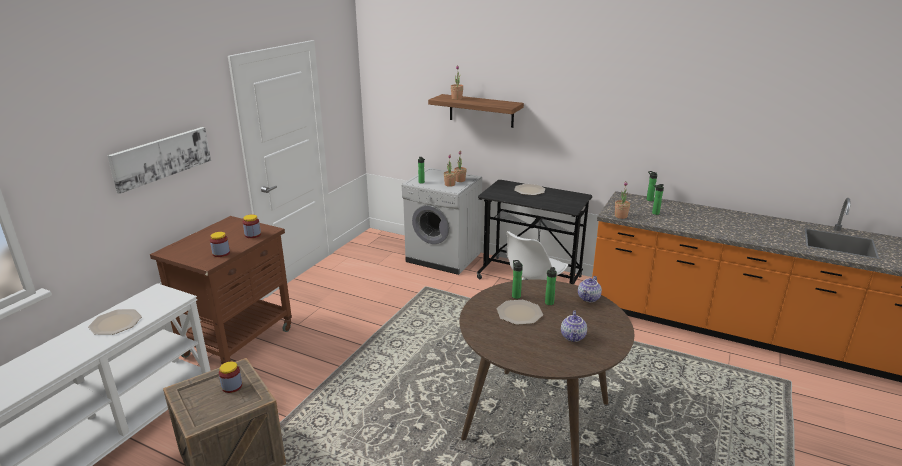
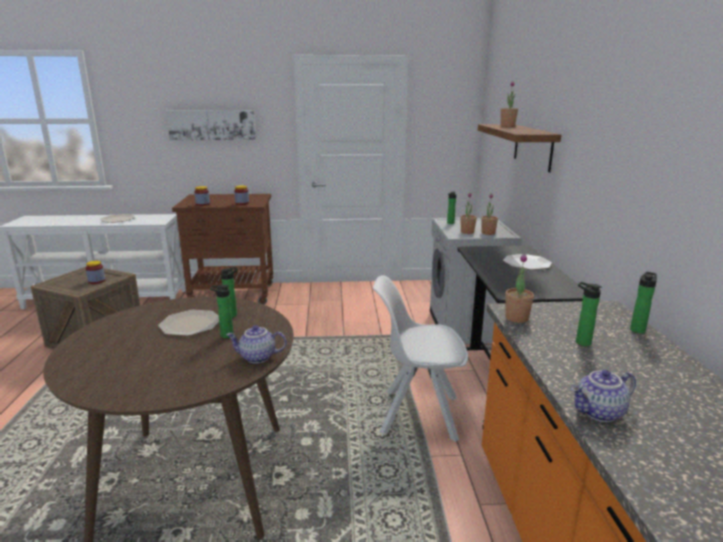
camera: 60 degrees right, 5 degrees down
(573, 337) = (143, 364): teapot -> teapot (599, 413)

